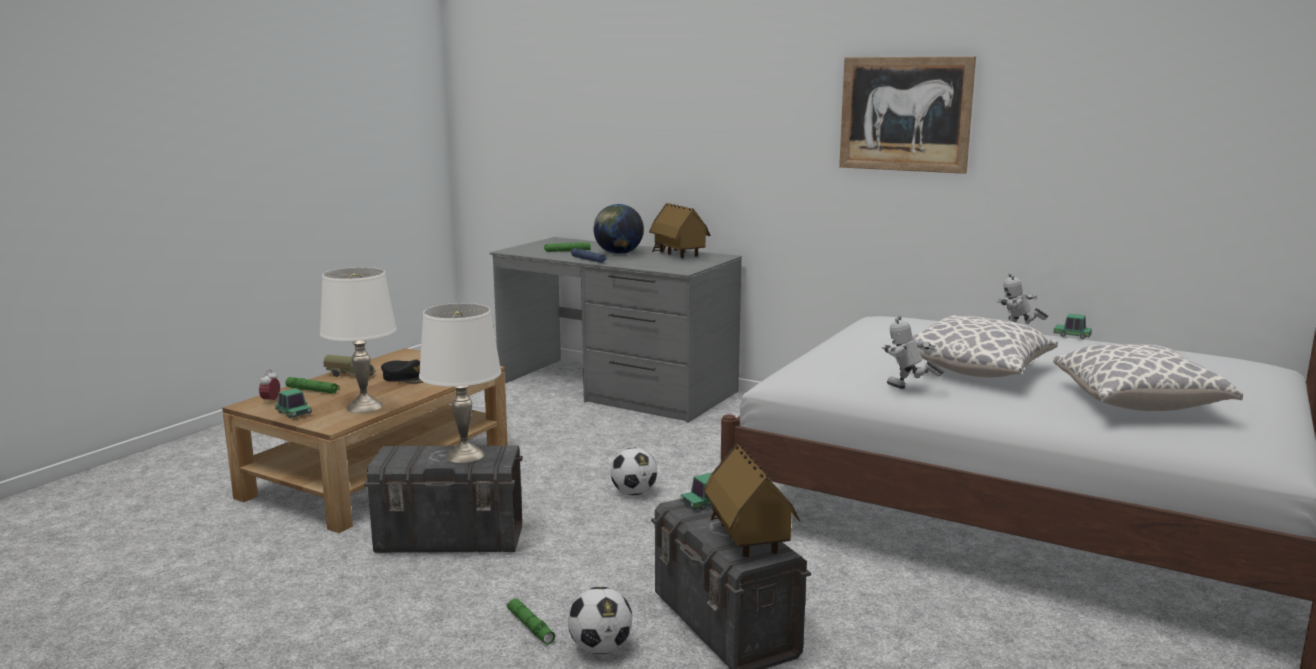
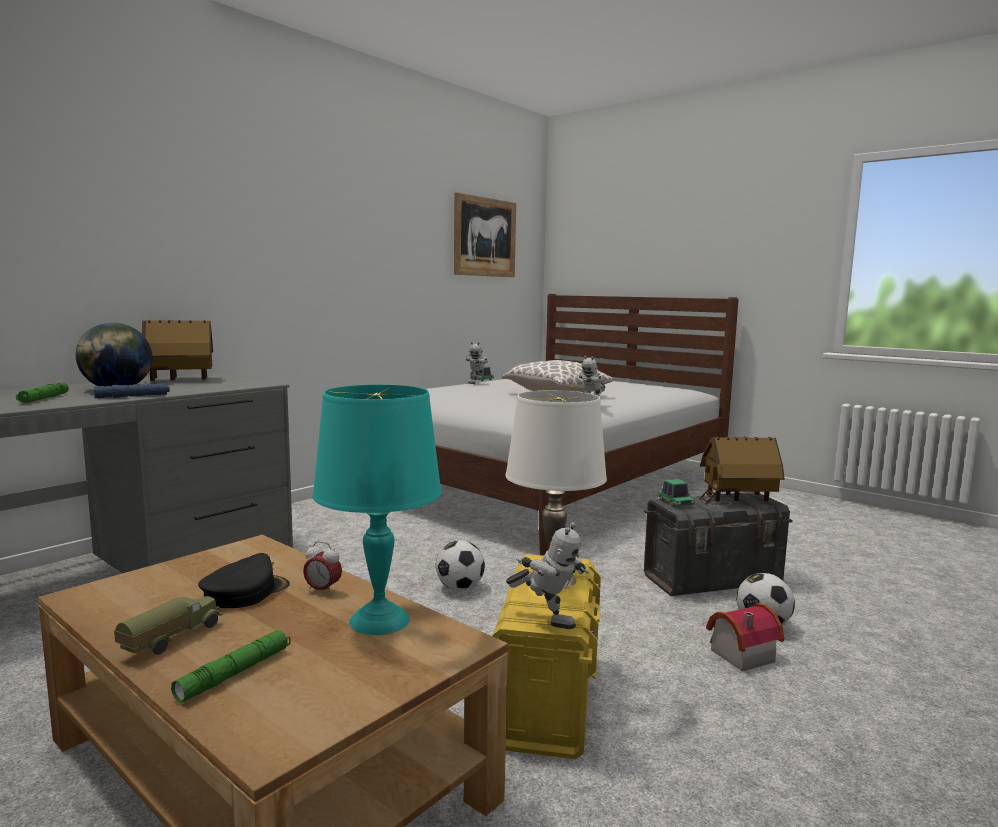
camera: 80 degrees left, 5 degrees down
(271, 401) = (269, 718): alarm clock -> alarm clock (323, 591)
(293, 413) = (374, 683): toy car -> none
(364, 407) = (380, 620): white table lamp -> turquoise table lamp
(393, 457) = (547, 619): none -> toy robot
(451, 539) = (546, 697): grey storage box -> yellow storage box
(530, 626) = (738, 654): green flashlight -> toy house
(905, 114) = (352, 229): picture -> picture (485, 237)
(1138, 404) = (623, 388): pillow -> none

